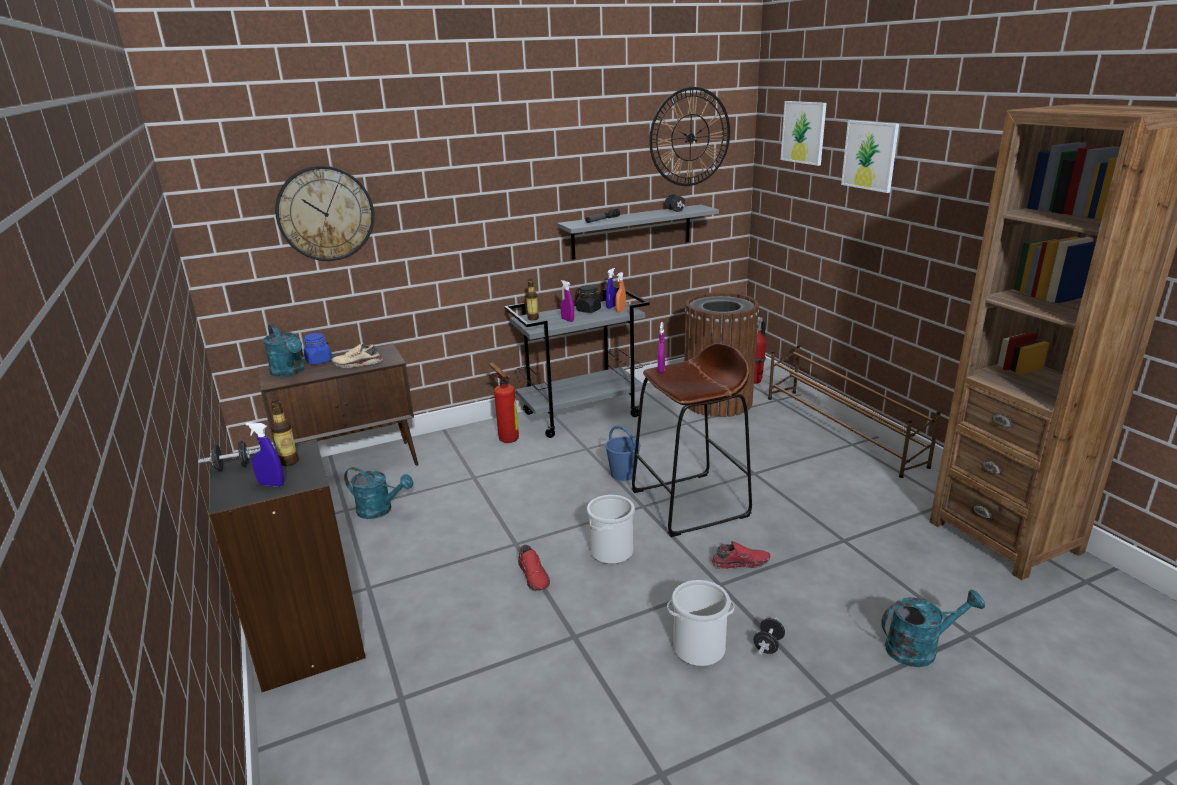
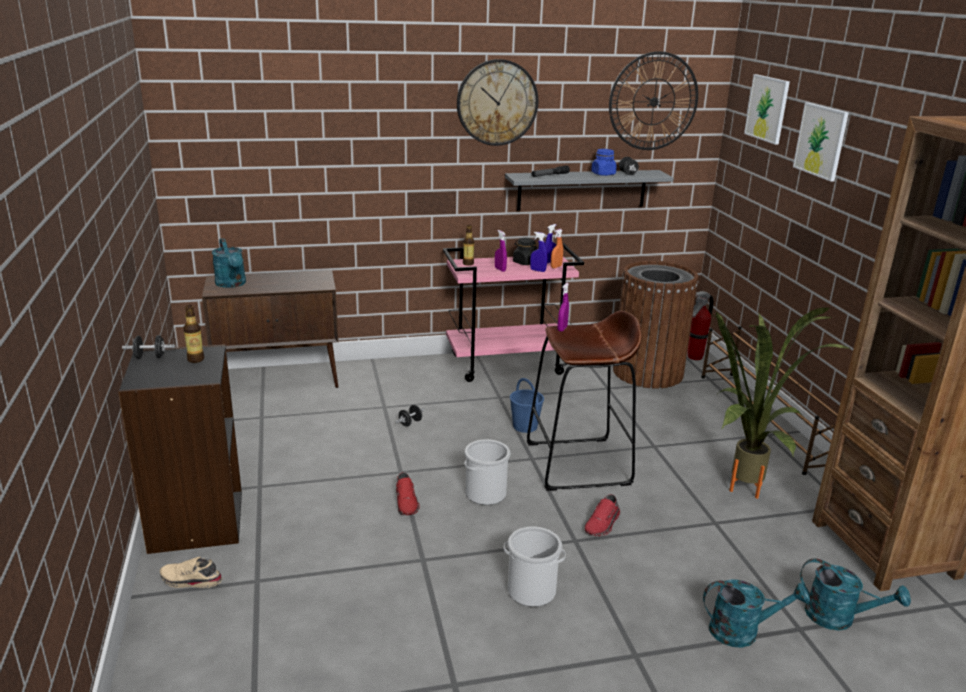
camera: 10 degrees right, 0 degrees up
(271, 484) = (175, 375): blue spray bottle -> blue spray bottle (538, 270)
(319, 361) = (260, 277): blue jar -> blue jar (603, 174)
(325, 213) = (283, 142): wall clock -> wall clock (497, 102)
(357, 364) = (292, 285): beige shoe -> beige shoe (190, 581)
(380, 510) = (291, 422): turquoise watering can -> turquoise watering can (839, 618)
(506, 438) = (427, 376): fire extinguisher -> none
(582, 414) = (508, 364): grey cart -> pink cart
(740, 562) = (603, 524): red shoe -> red shoe turned 120 degrees clockwise
(768, 645) = (597, 601): black dumbbell -> black dumbbell (410, 423)
(853, 505) = (740, 492): none -> potted plant

